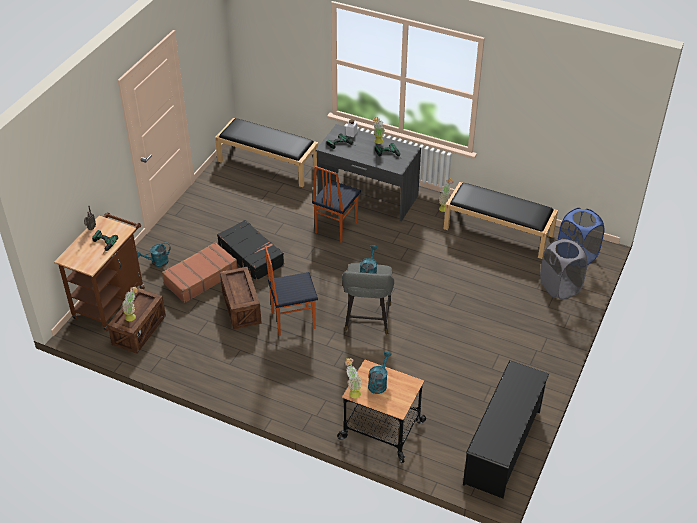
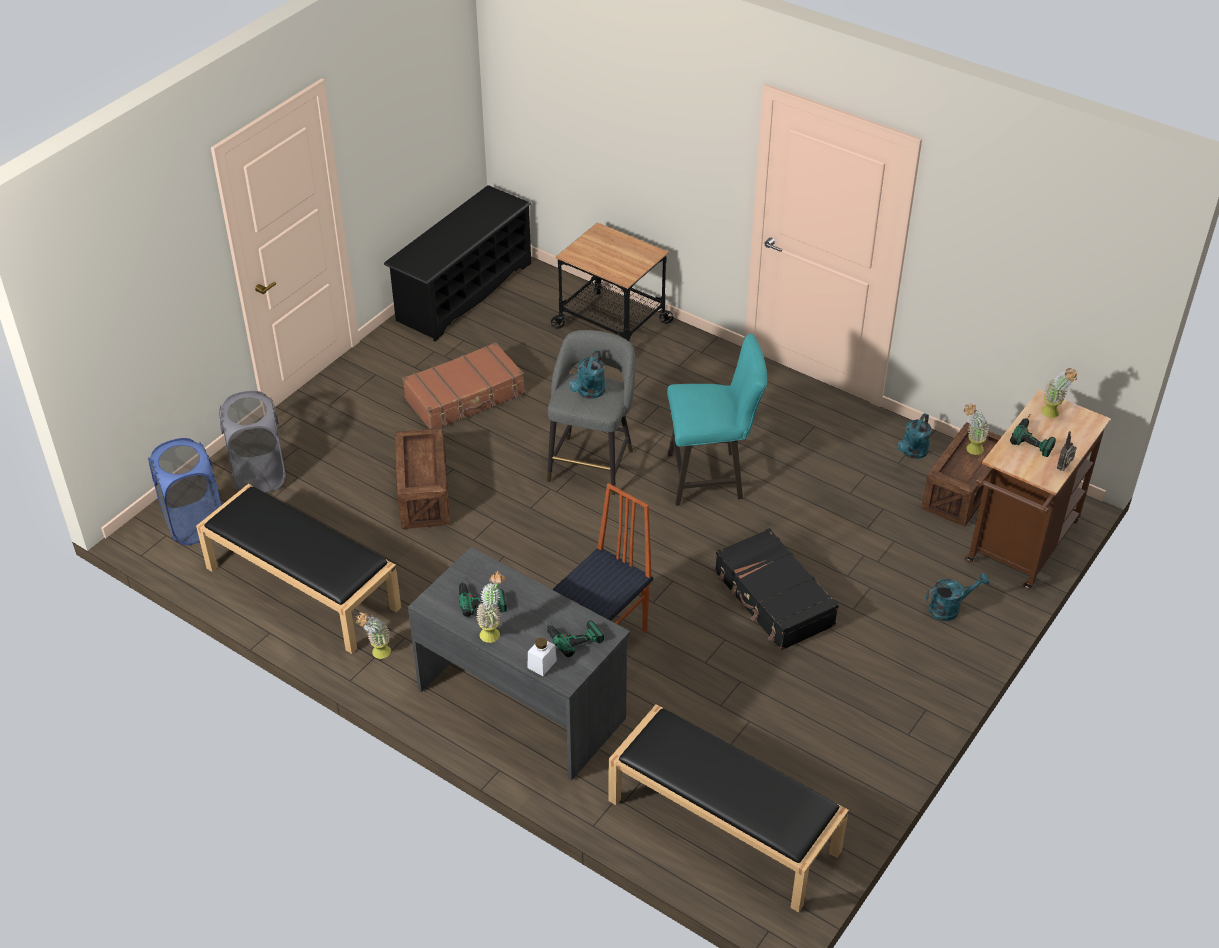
camera: 170 degrees left, 0 degrees up
(200, 278) = (866, 568): brown suitcase -> brown suitcase (465, 397)
(241, 307) = (794, 507): crate -> crate (423, 495)
(292, 320) = (711, 477): chair -> turquoise stool
(352, 391) = (653, 254): potted plant -> potted plant (1053, 414)
(378, 383) = (616, 260): turquoise watering can -> turquoise watering can (912, 453)

